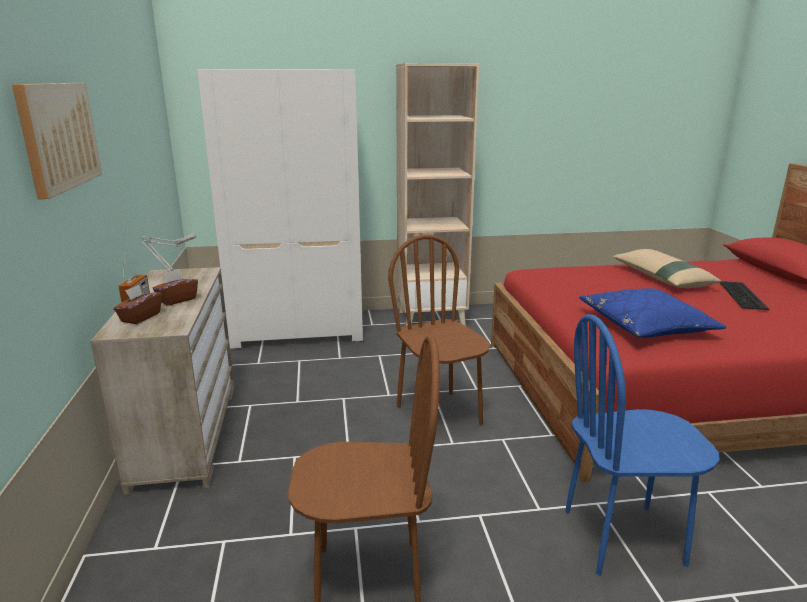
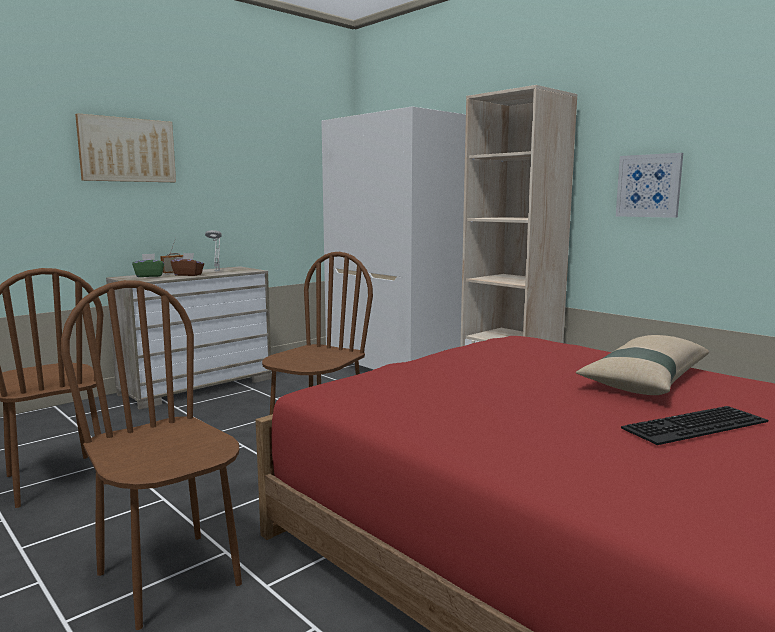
camera: 55 degrees right, 10 degrees down
(140, 317) = (149, 276): brown tissue box -> green tissue box
(517, 140) = (649, 186): none -> picture
(623, 537) = (170, 578): blue chair -> brown chair
(646, 325) = (427, 390): blue pillow -> none

